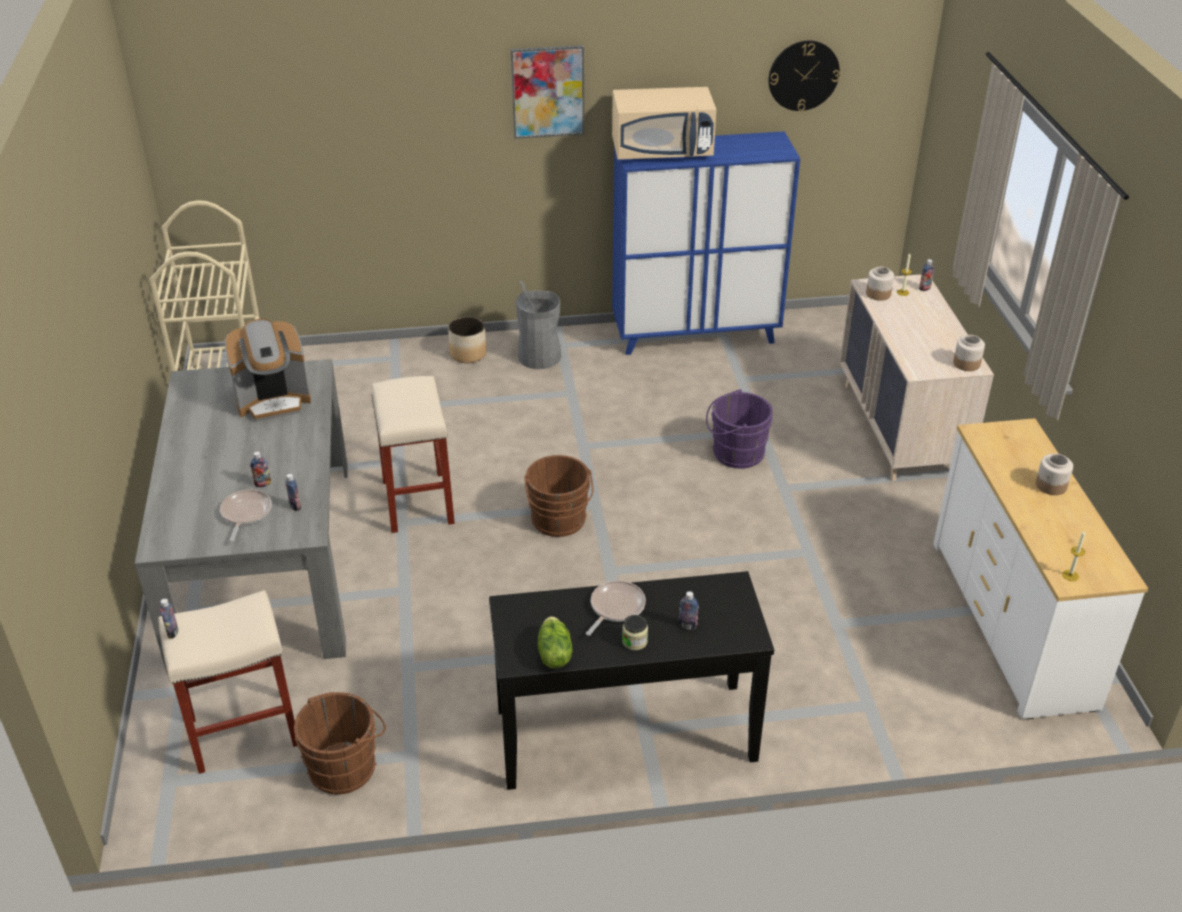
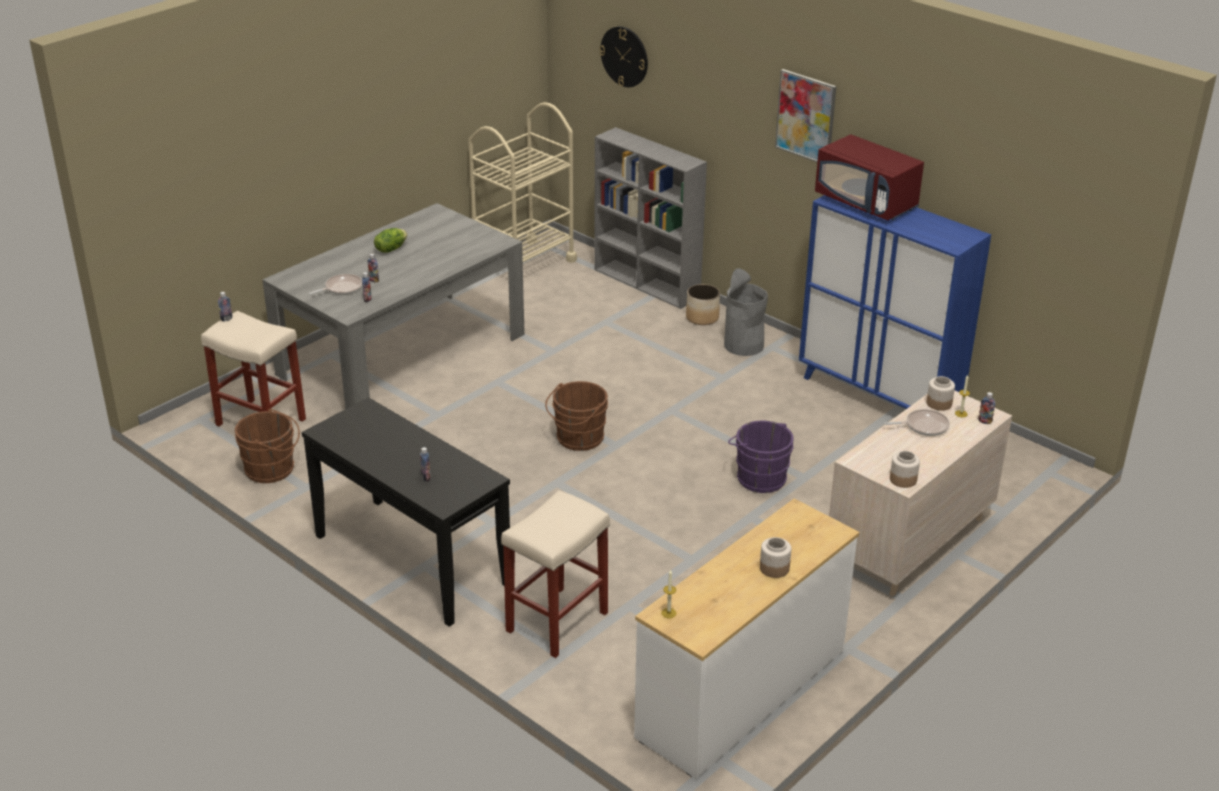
camera: 50 degrees right, 5 degrees down
(274, 401) = (454, 245): coffee machine -> none
(372, 352) = (647, 284): none -> grey bookcase
(419, 503) = (523, 378): beige stool -> beige stool (556, 623)
(553, 654) = (342, 441): lettuce -> lettuce (390, 249)
(615, 608) = (410, 444): frying pan -> frying pan (924, 426)
(634, 641) = (387, 464): jar -> none
(662, 151) = (866, 203): beige microwave -> red microwave
(803, 75) = (1017, 187): wall clock -> wall clock (624, 56)

